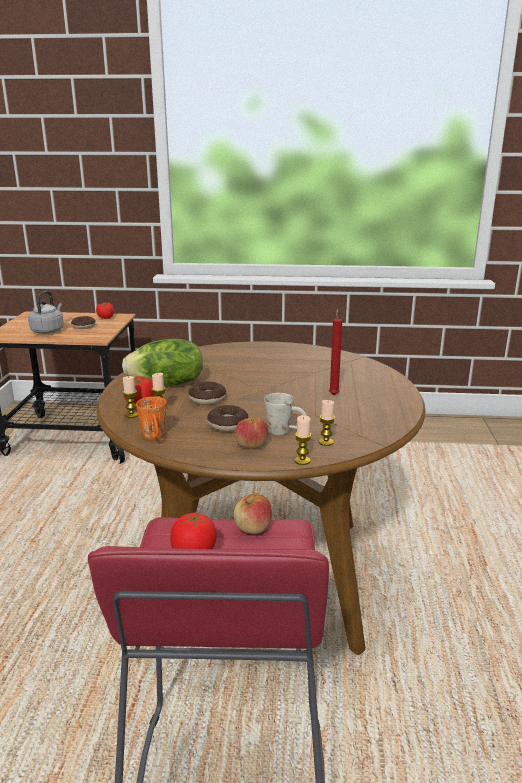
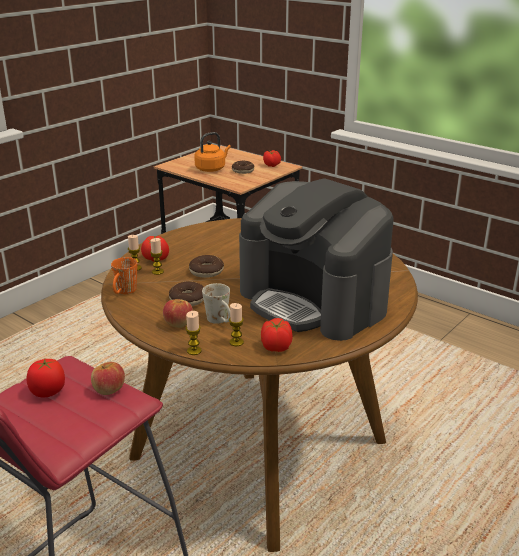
camera: 35 degrees right, 5 degrees up
(48, 330) = (211, 169): grey kettle -> orange kettle
(167, 384) = (197, 248): lettuce -> none
(334, 394) = (314, 301): red candle -> coffee machine
(362, 435) = (276, 347): none -> tomato

